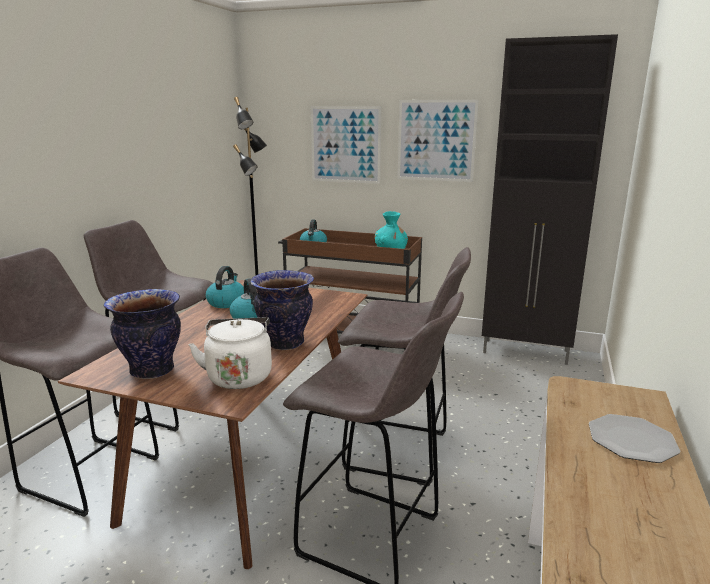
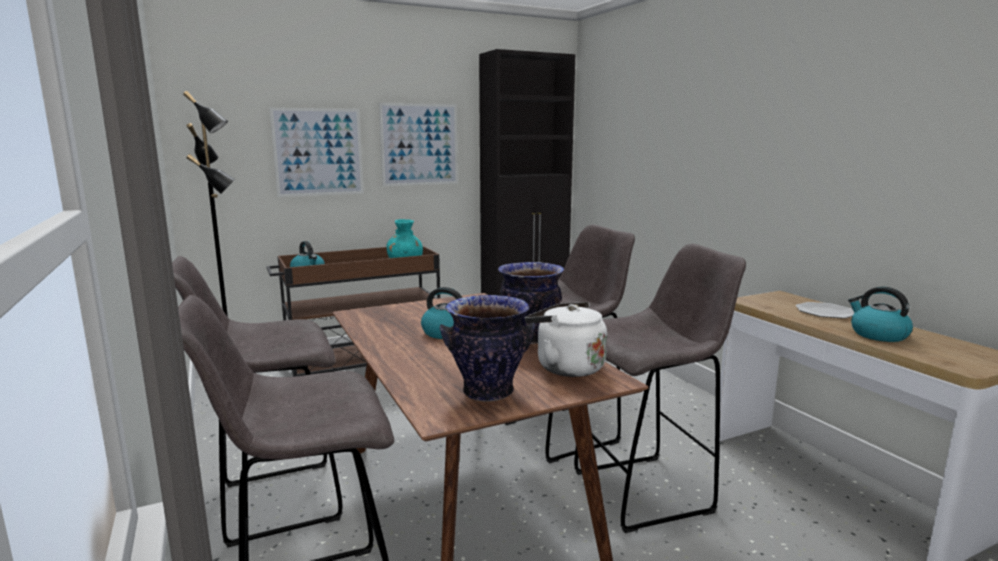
camera: 45 degrees left, 5 degrees down
(226, 302) = (381, 330): kettle -> kettle (877, 335)

